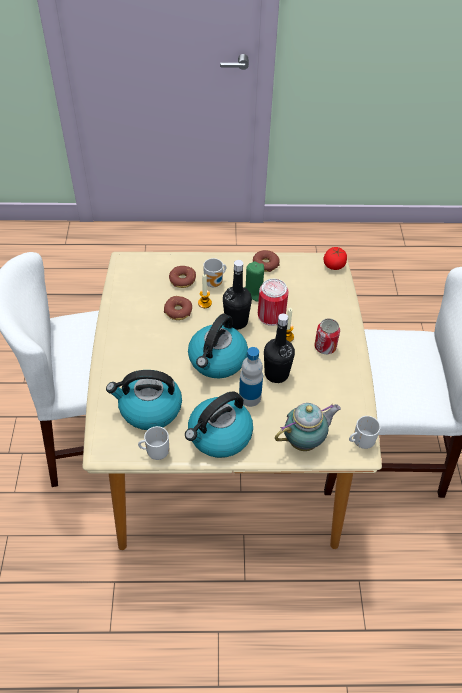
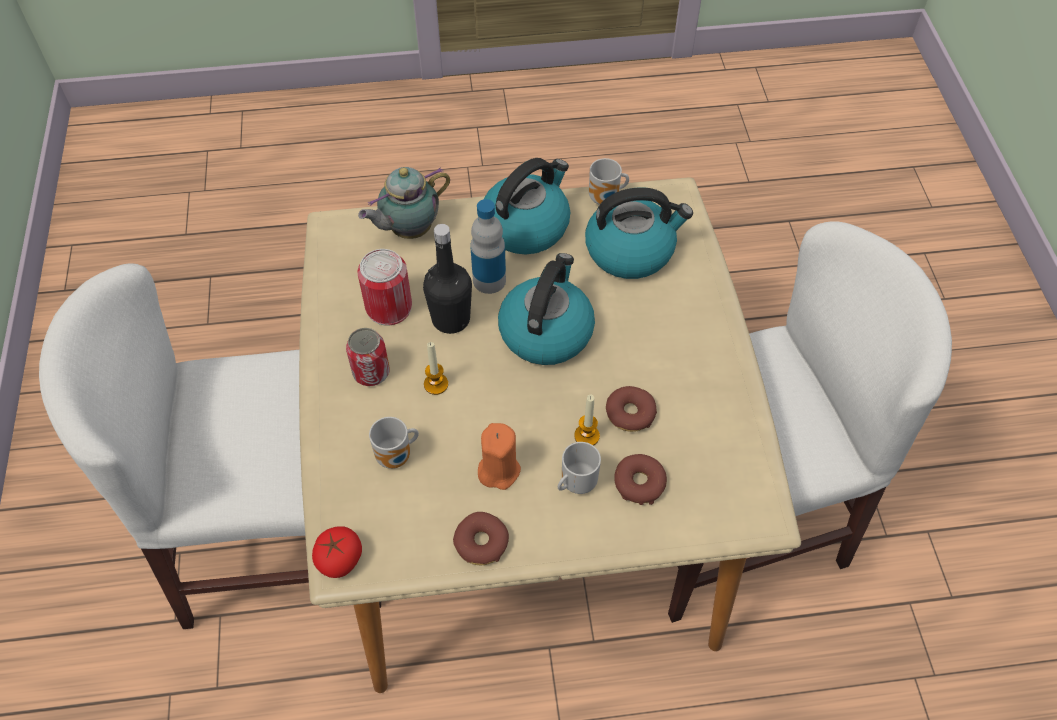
camera: 175 degrees right, 5 degrees up
(236, 321) = (525, 404): black bottle -> none
(254, 292) = (498, 470): green candle -> orange candle
(271, 315) = (464, 424): can -> can (389, 307)
(361, 441) = (331, 237): mug -> mug (397, 457)

